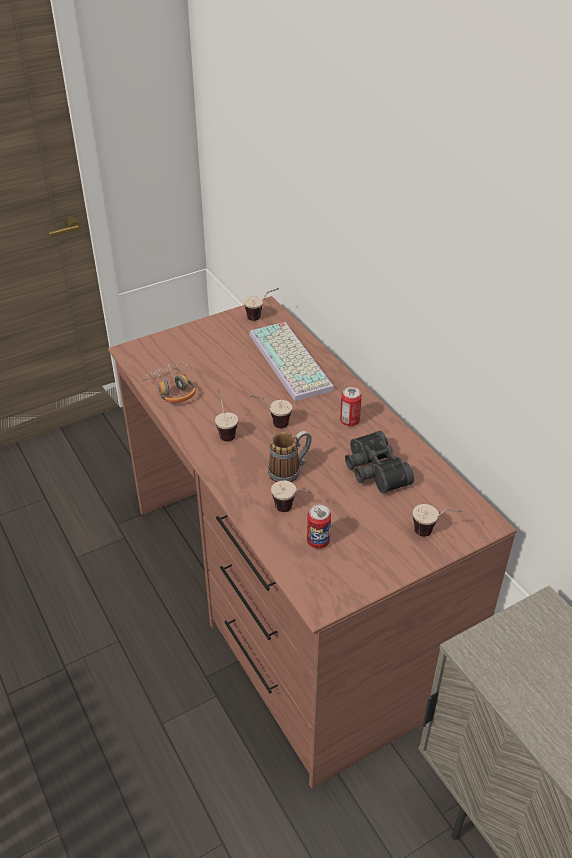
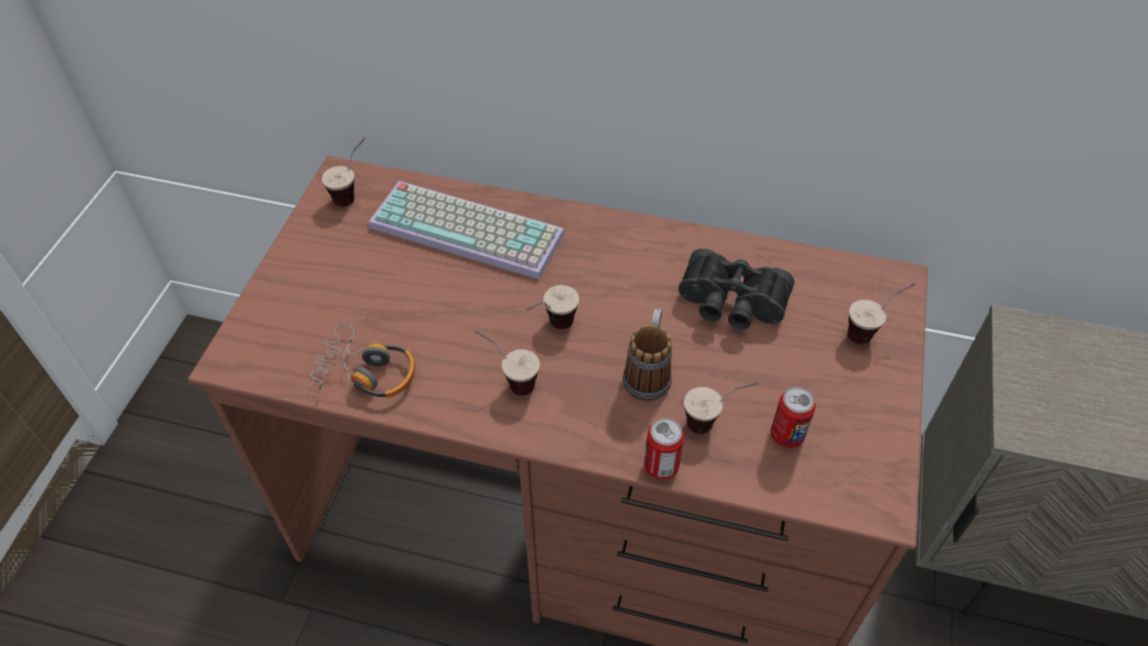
camera: 45 degrees left, 10 degrees up
(349, 421) = (630, 261): can -> can (661, 466)

